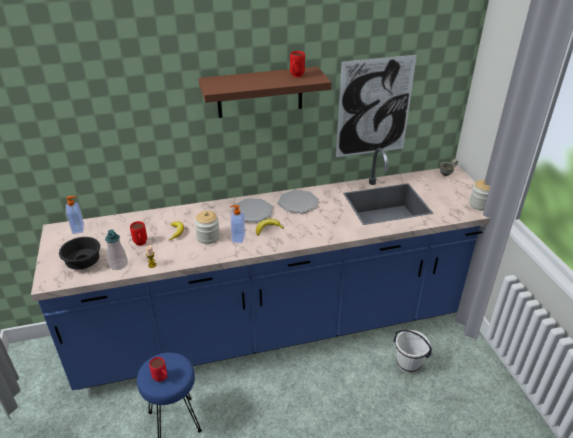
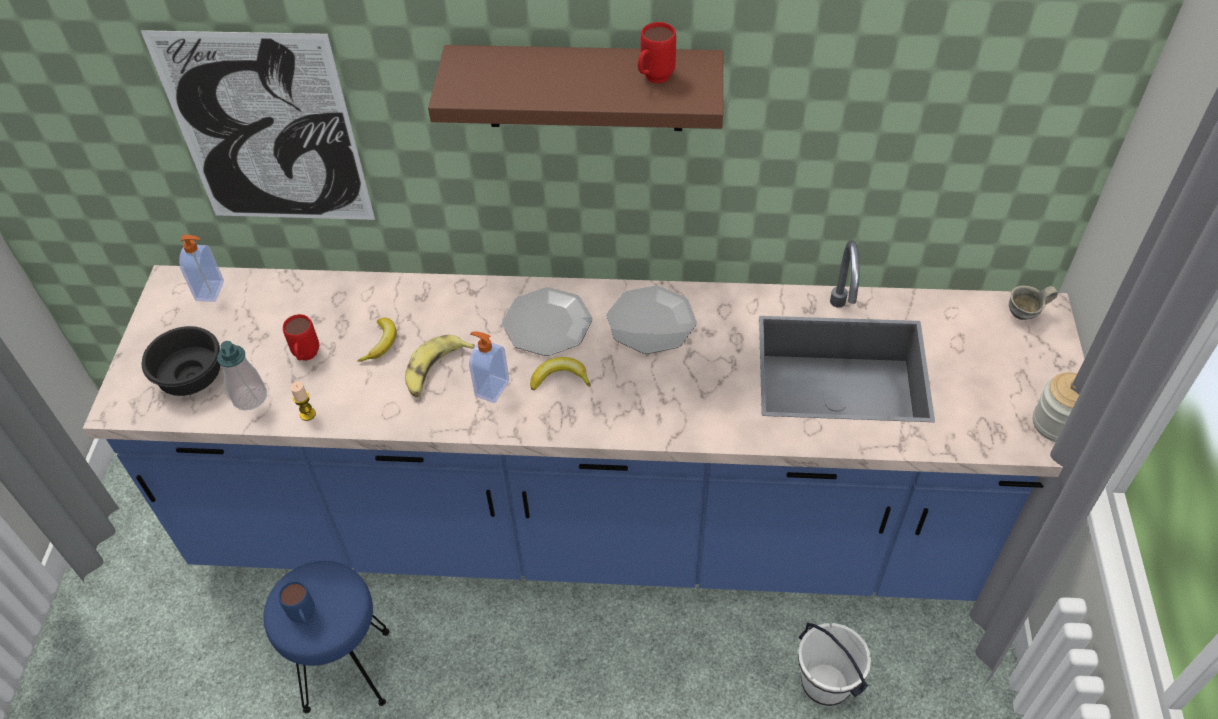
camera: 20 degrees right, 15 degrees up
(162, 379) = (304, 618): red mug -> blue mug
(208, 237) = (435, 371): jar -> banana
(374, 107) = (862, 149): picture -> picture (267, 132)

